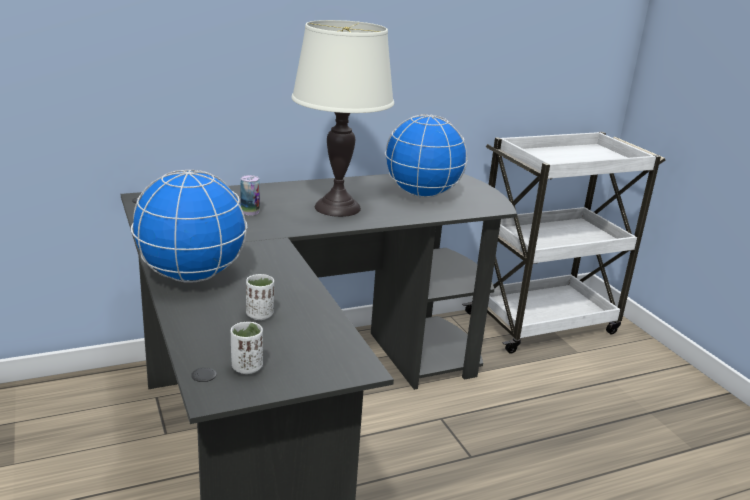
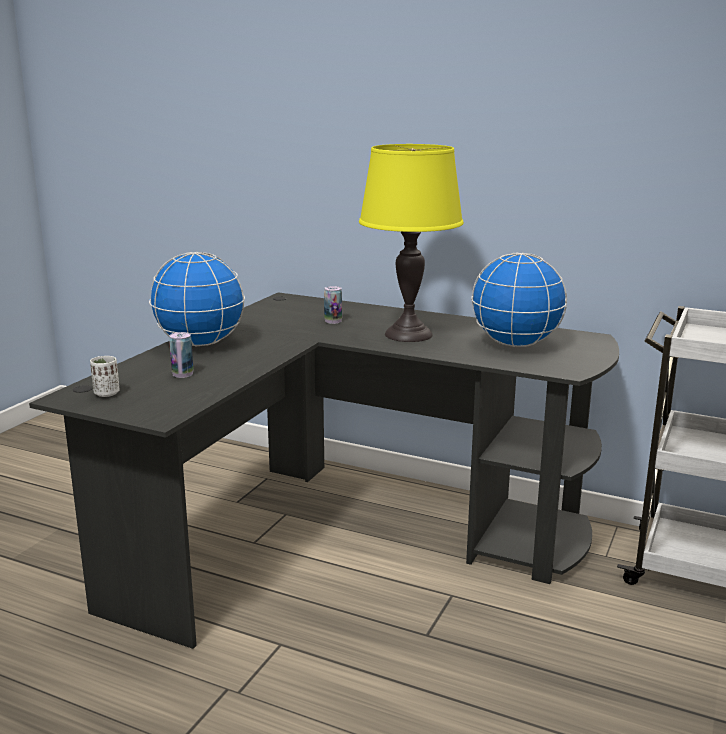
camera: 50 degrees right, 5 degrees down
(260, 315) = (182, 374): white cup -> can
(337, 207) = (408, 334): white table lamp -> yellow table lamp

